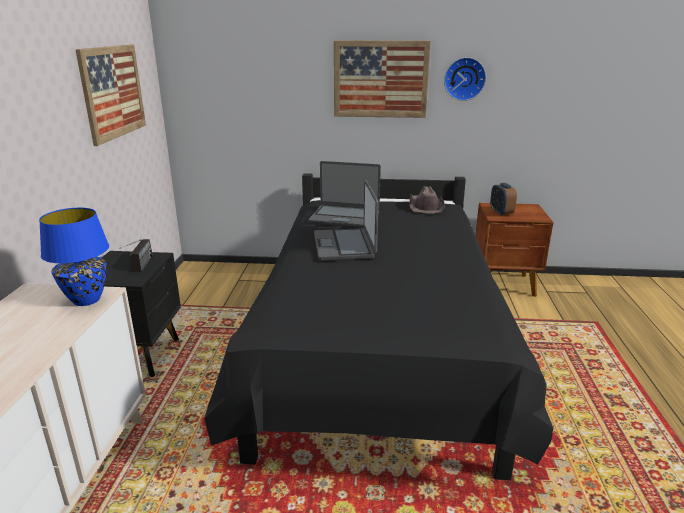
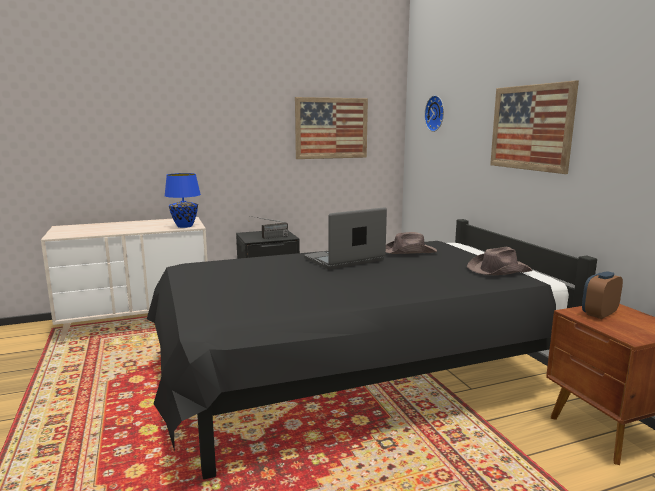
camera: 65 degrees right, 10 degrees down
(344, 217) = (409, 252): laptop -> brown hat
(464, 79) = (612, 127): wall clock -> wall clock (436, 113)

